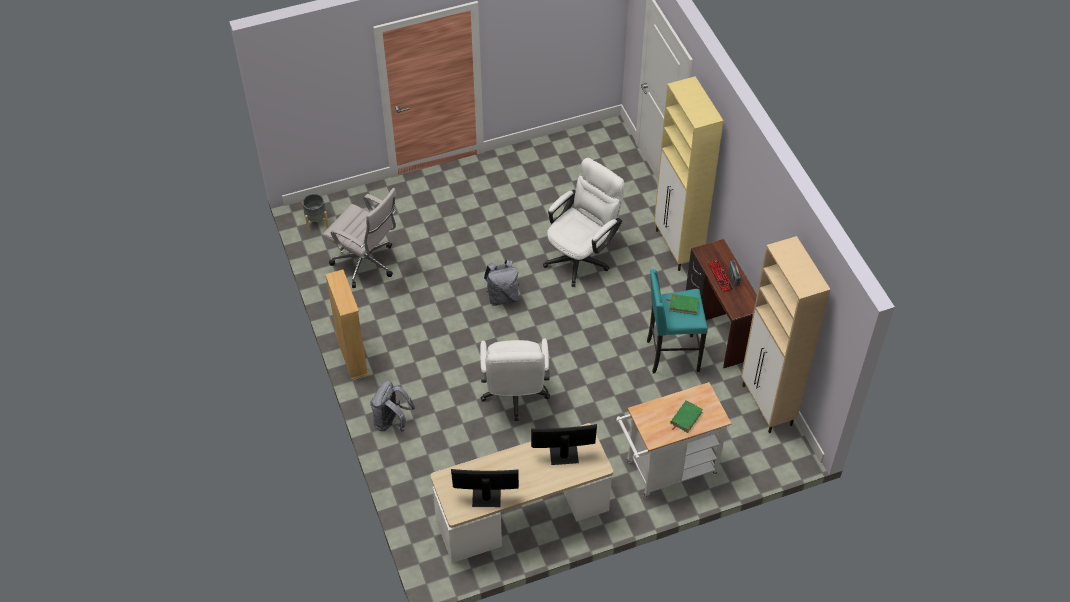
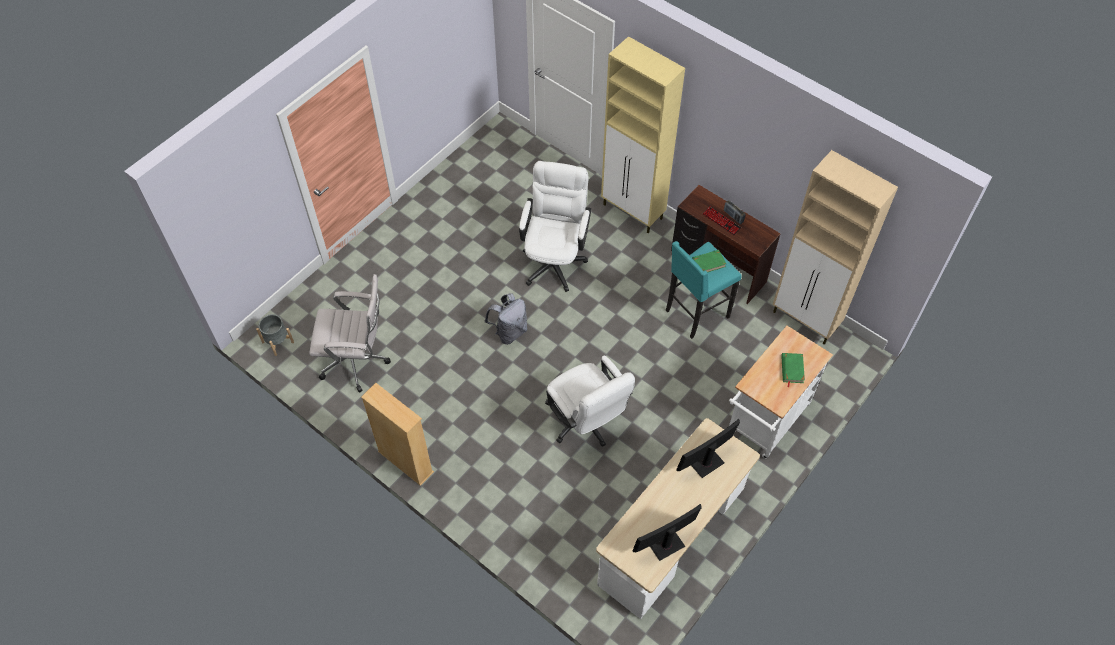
camera: 30 degrees left, 5 degrees up
(392, 422) = (488, 508): grey backpack -> none

